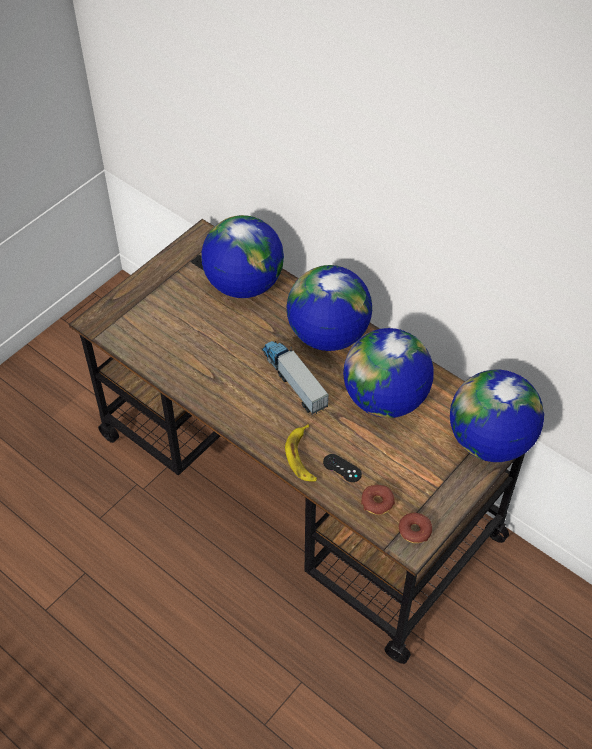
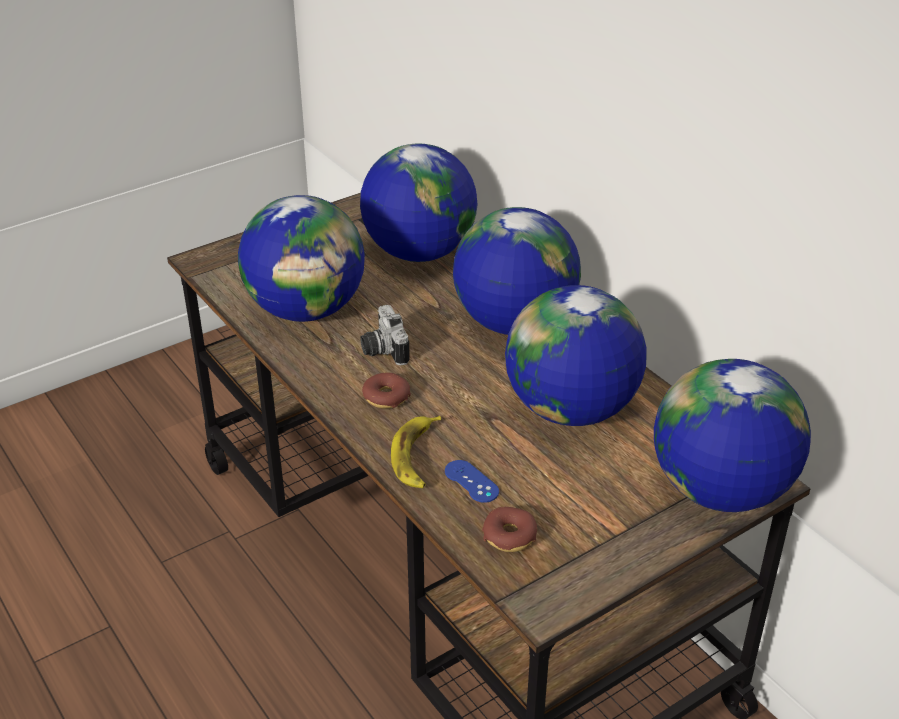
camera: 15 degrees right, 15 degrees down
(186, 352) = (307, 310): none -> globe
(250, 376) = (382, 350): none -> camera
(293, 380) = (442, 365): toy truck -> none
(342, 468) = (471, 481): black game controller -> blue game controller
(414, 531) = (556, 586): donut -> donut (386, 397)

